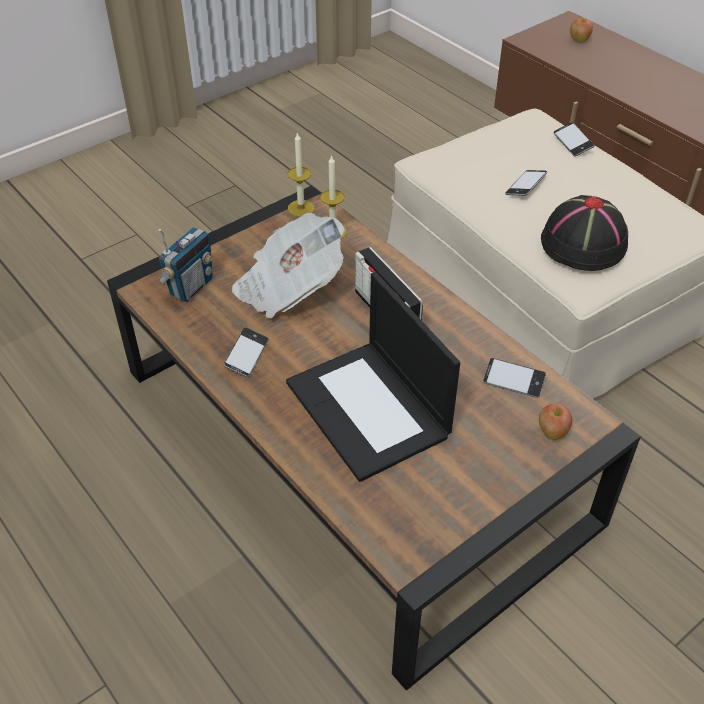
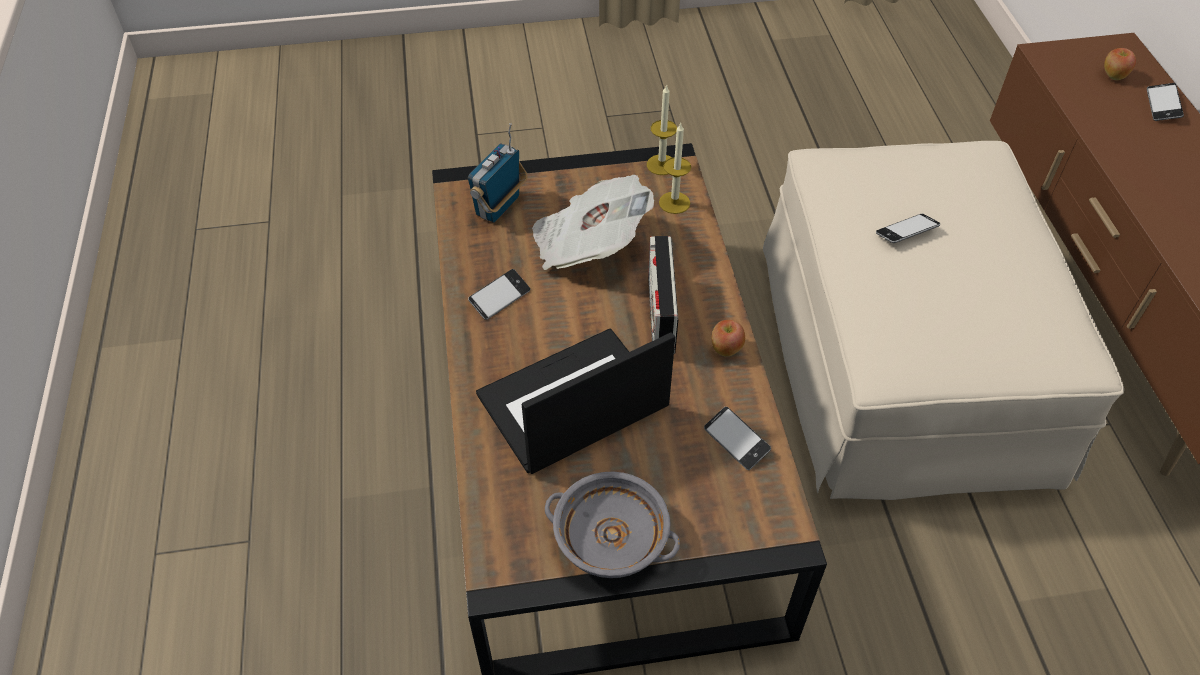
camera: 30 degrees right, 5 degrees up
(190, 287) = (499, 207): radio -> radio turned 150 degrees clockwise
(369, 410) = (572, 404): laptop -> laptop turned 60 degrees clockwise
(478, 495) = (610, 540): none -> grey bowl
(552, 432) = (733, 513): apple -> apple (726, 349)
(572, 143) = (1006, 200): phone -> phone (1162, 106)
(583, 244) = (918, 325): black hat -> none

